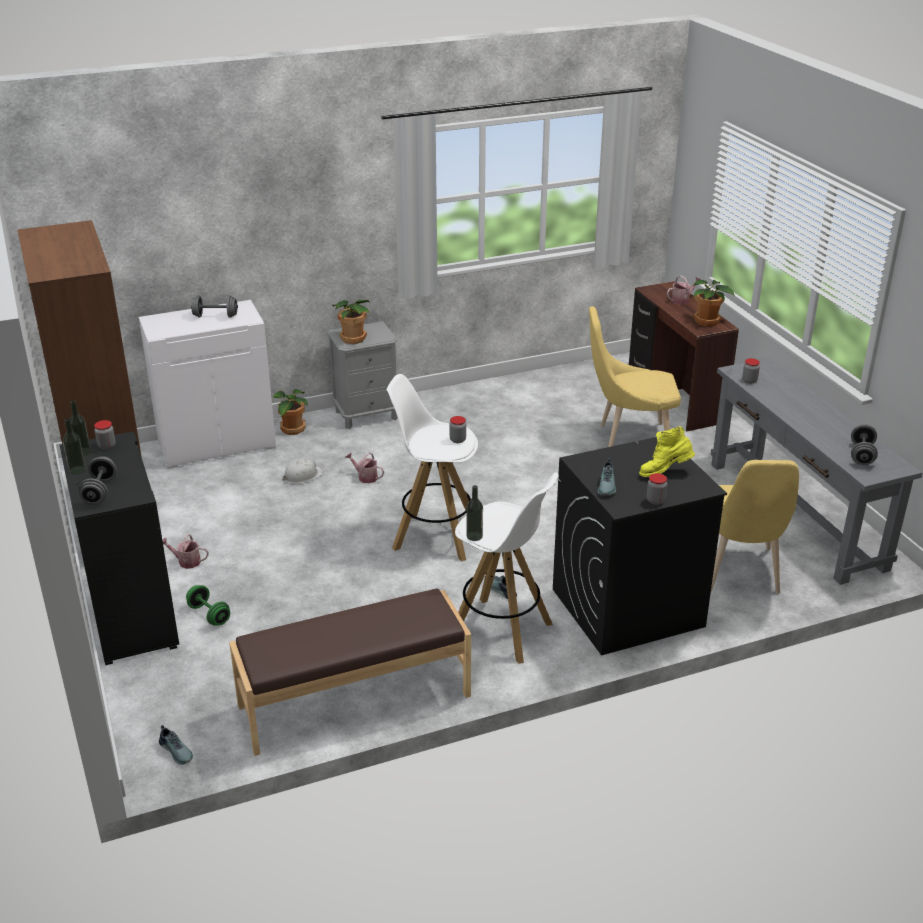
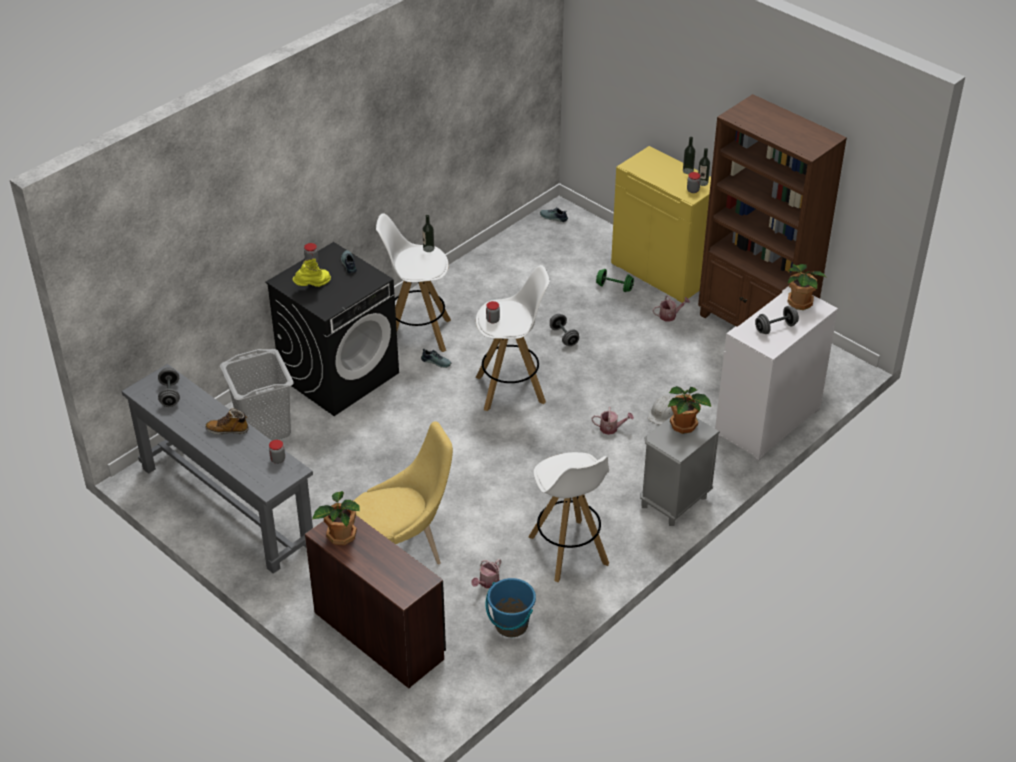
camera: 155 degrees right, 10 degrees up
(100, 491) = (655, 162): grey dumbbell -> grey dumbbell (564, 336)
(130, 614) = (663, 273): black cabinet -> yellow cabinet
(292, 429) = (723, 460): potted plant -> potted plant (800, 302)
(355, 701) = (478, 267): brown bench -> none
(485, 408) = (568, 551): none -> white stool
(565, 381) = (511, 625): none -> blue bucket
(682, 300) = (380, 569): watering can -> watering can (487, 583)
(738, 575) = (264, 428): yellow chair -> grey laundry basket
(797, 412) = (228, 430): none -> boot

